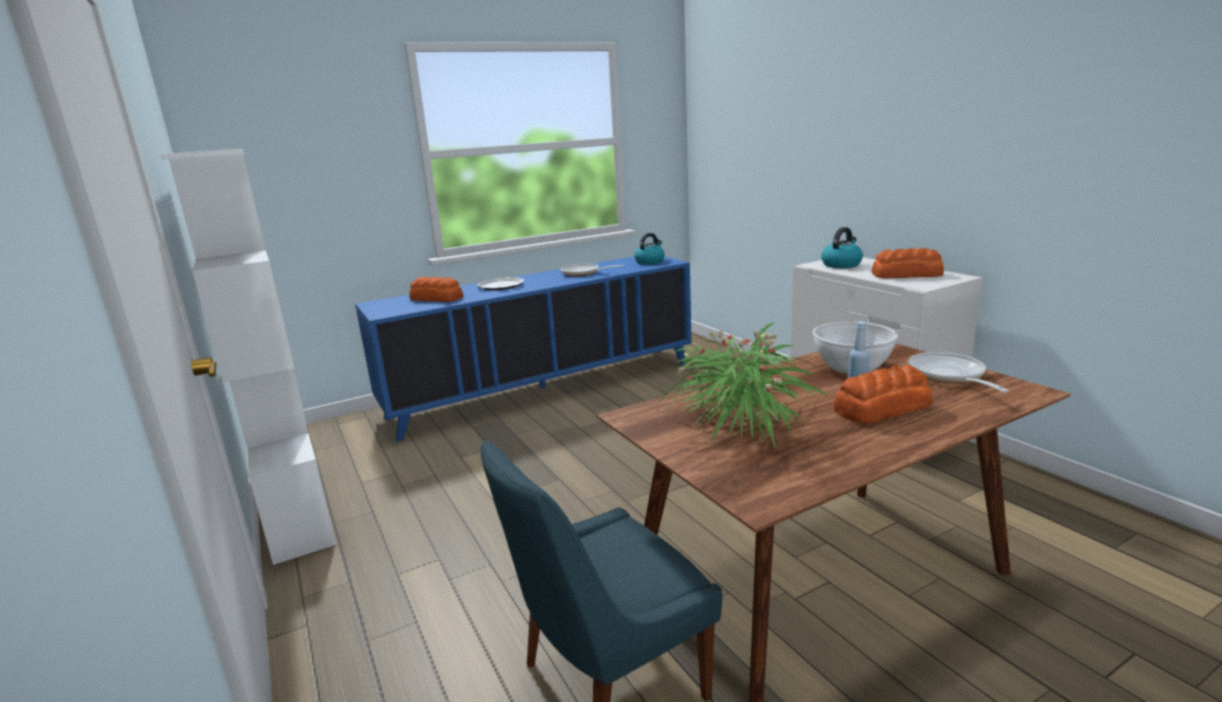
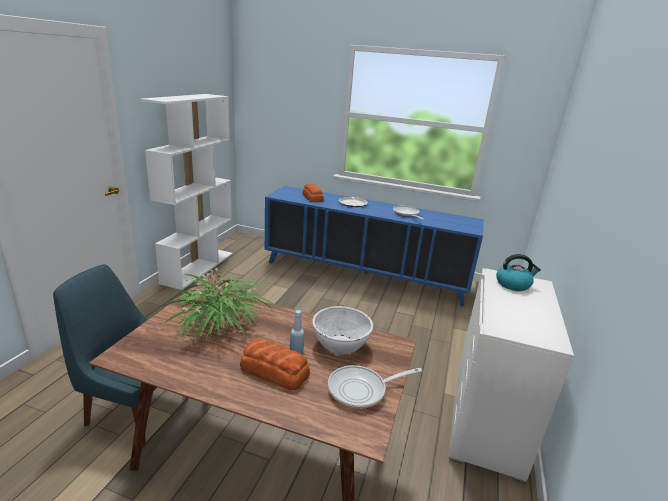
camera: 45 degrees right, 5 degrees up
(650, 261) = (462, 224): kettle -> none
(907, 275) = (524, 317): bread -> none
(949, 376) = (361, 390): frying pan -> frying pan turned 150 degrees counterclockwise

